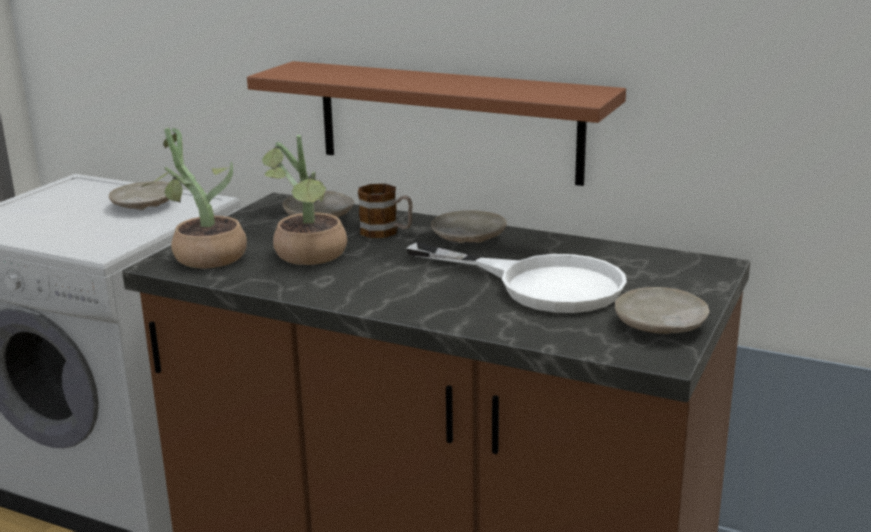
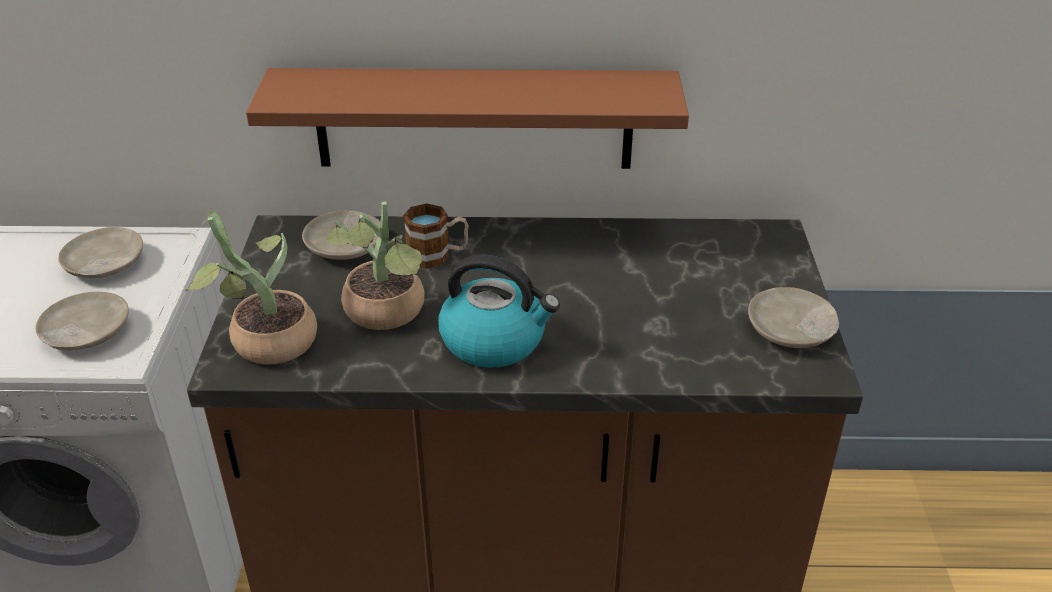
camera: 25 degrees left, 15 degrees up
(379, 285) = (495, 341): none -> kettle
(467, 238) = (527, 246): beige plate -> beige plate (86, 333)
(540, 284) = (647, 299): white frying pan -> none

